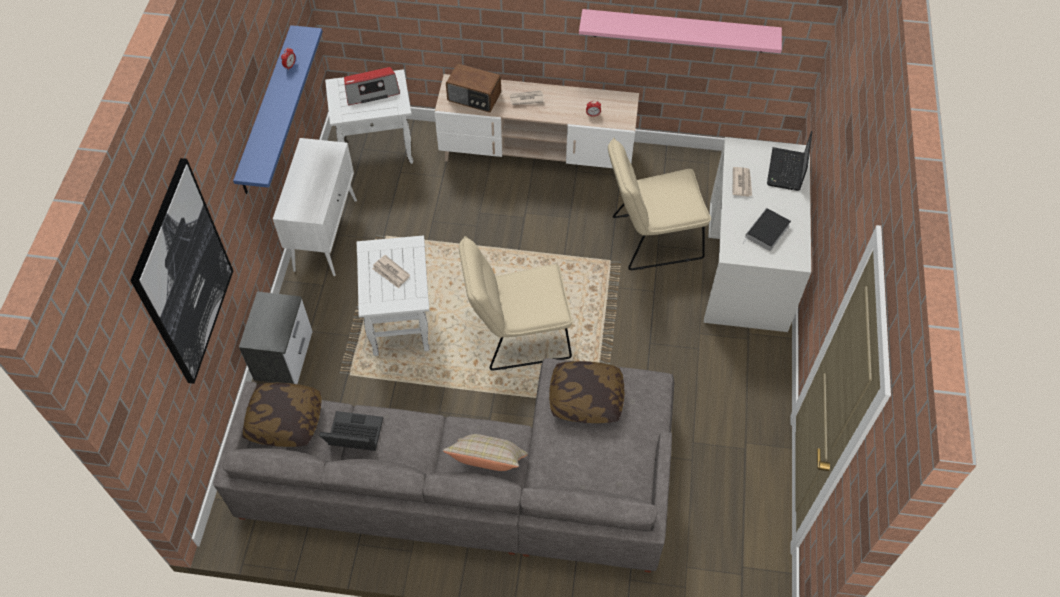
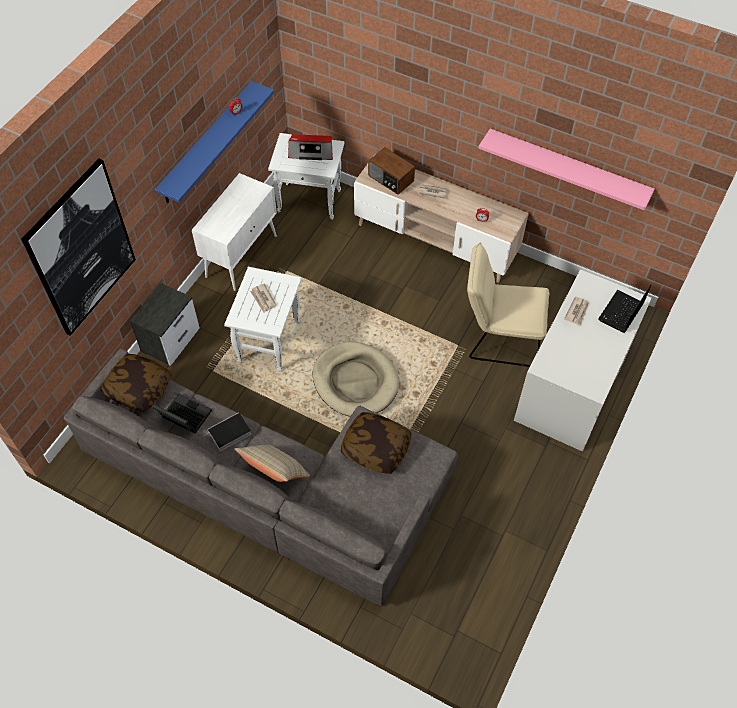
camera: 20 degrees right, 0 degrees up
(516, 335) = (355, 381): beige chair -> beige dog bed
(767, 232) = (579, 359): book -> book (229, 434)

